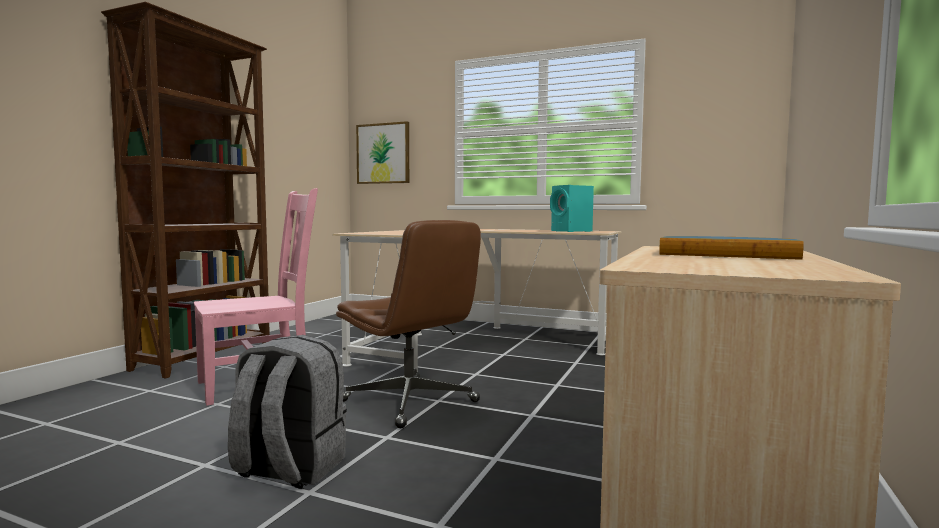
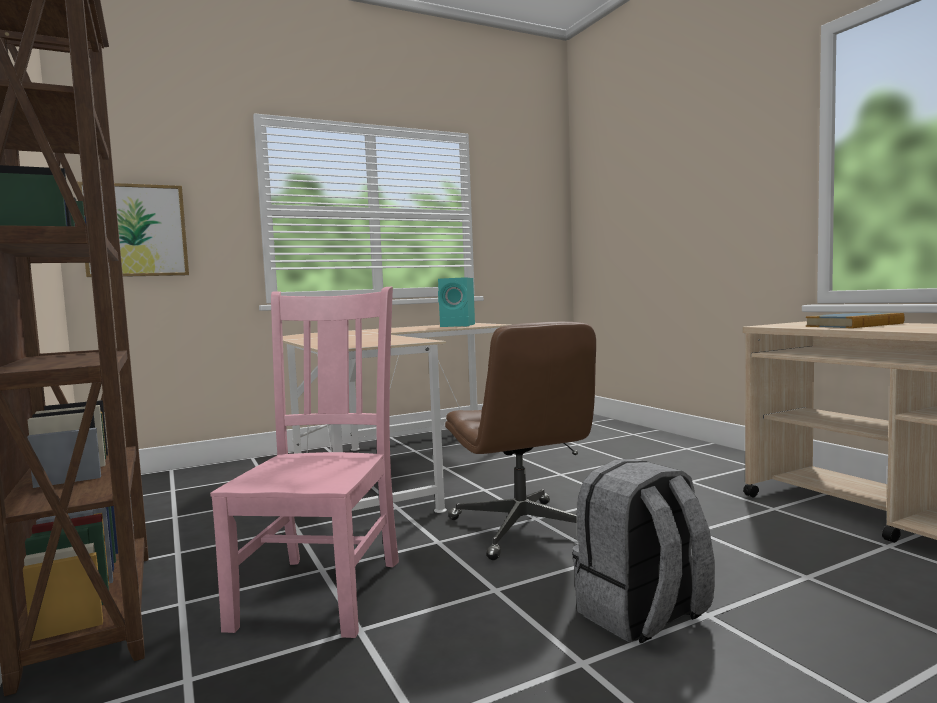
camera: 50 degrees left, 0 degrees up
(410, 402) = (523, 529): brown office chair -> brown office chair turned 75 degrees clockwise

